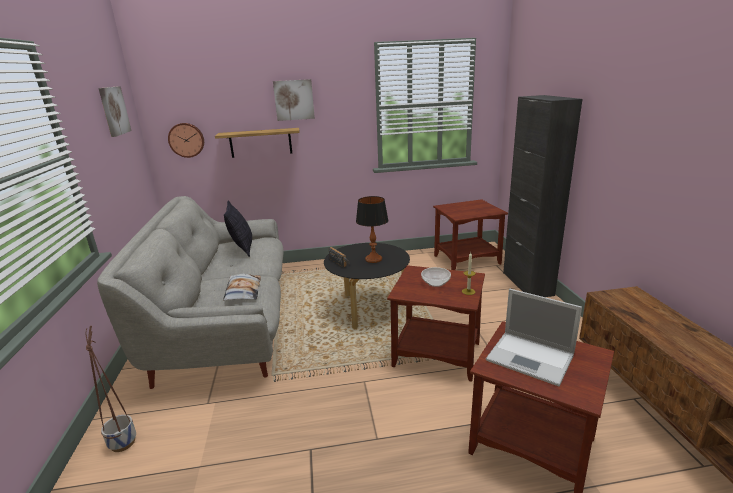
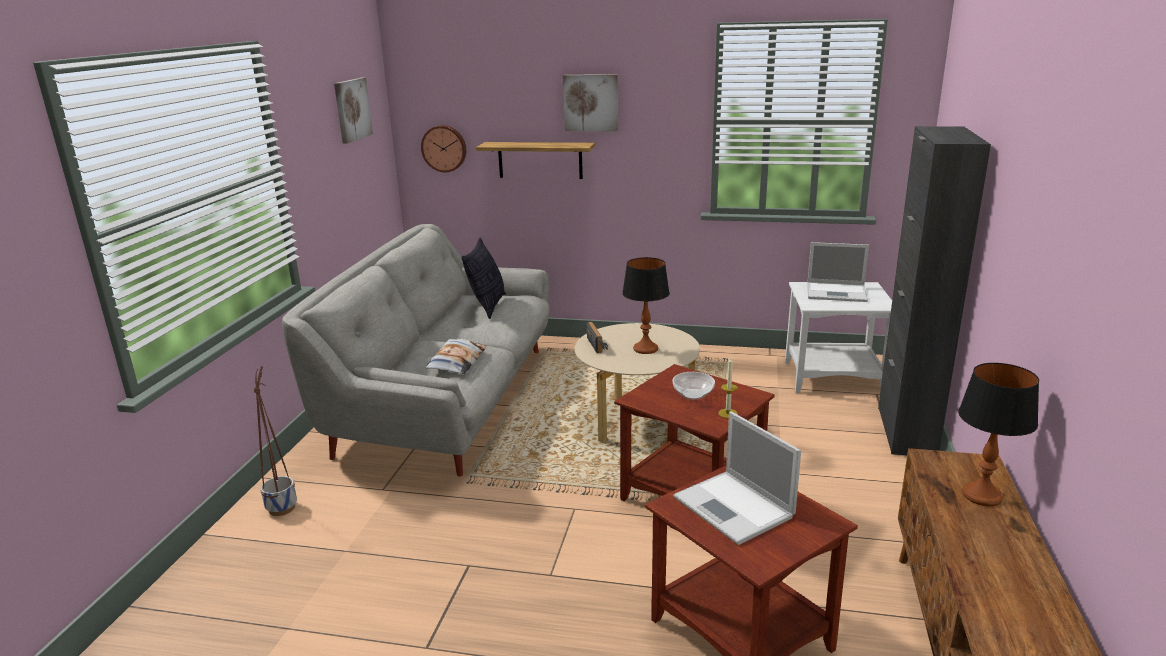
camera: 20 degrees right, 0 degrees up
(369, 309) = (637, 420): black coffee table -> beige coffee table
(466, 207) = (837, 292): none -> laptop
(466, 259) = (833, 376): brown side table -> white side table
(653, 313) = (981, 495): none -> table lamp

